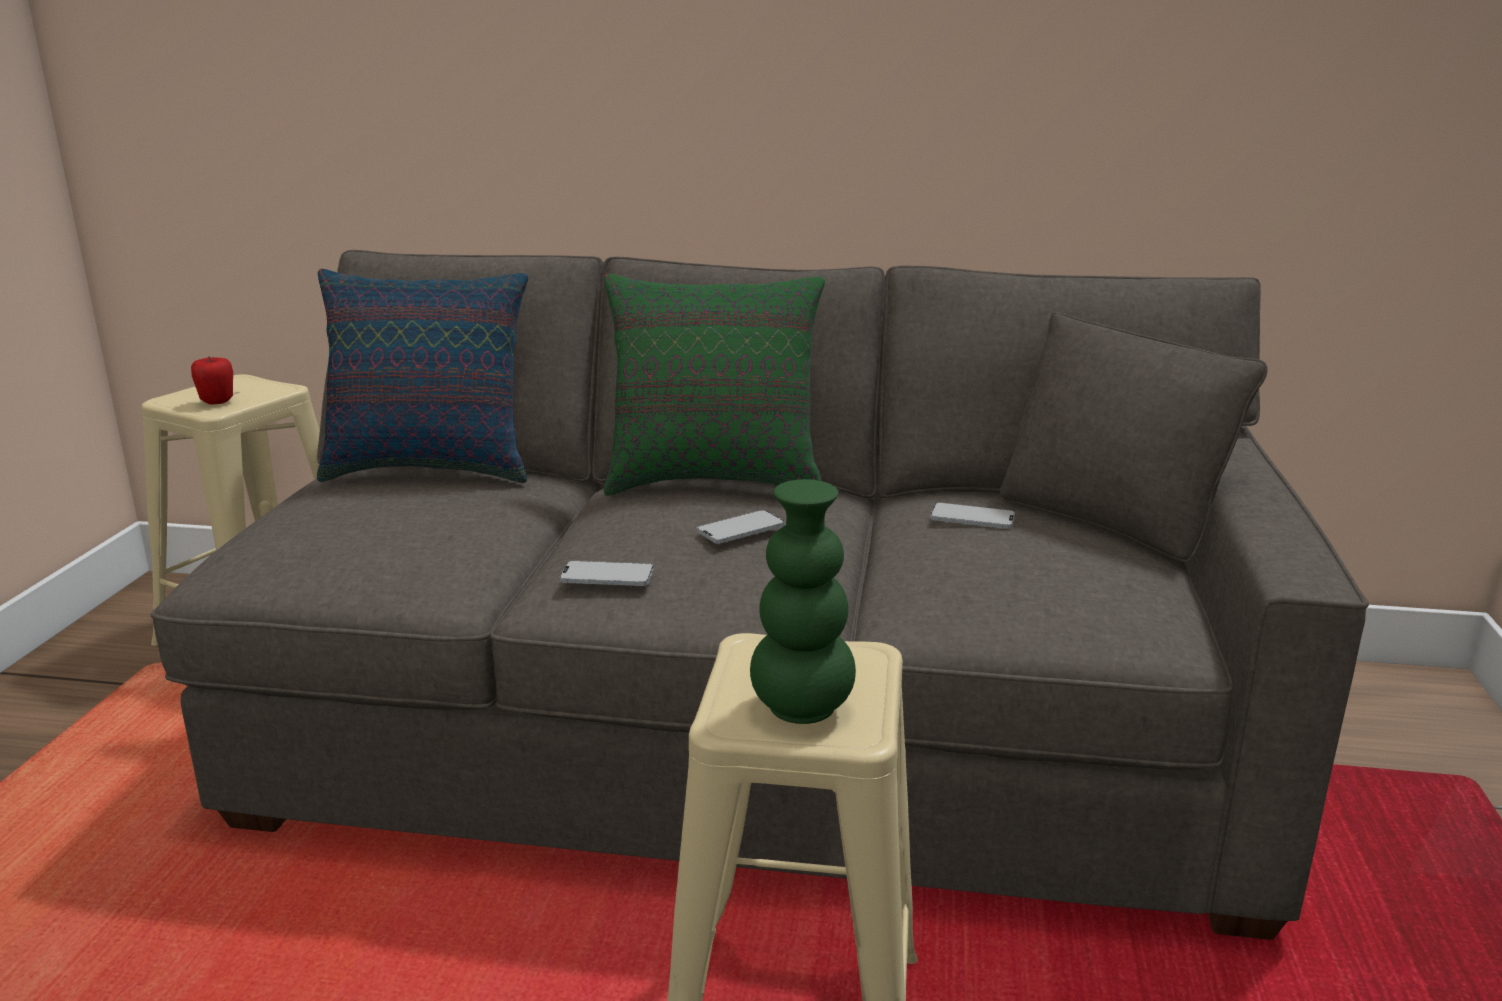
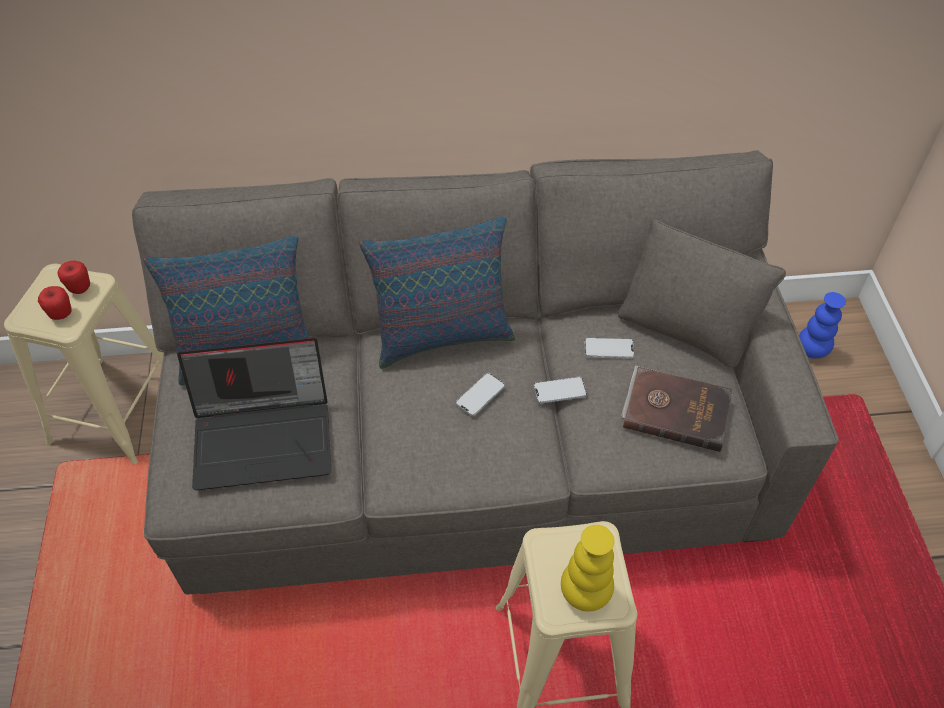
camera: 15 degrees left, 30 degrees up
(259, 389) = (80, 288): none -> apple
(393, 528) = (265, 436): none -> laptop
(607, 576) = (419, 460): phone -> phone (560, 391)
(715, 483) = (443, 338): green pillow -> blue pillow
(802, 709) = (585, 593): green vase -> yellow vase
(1067, 580) = (676, 410): none -> brown book
(1378, 715) = (811, 350): none -> blue vase

